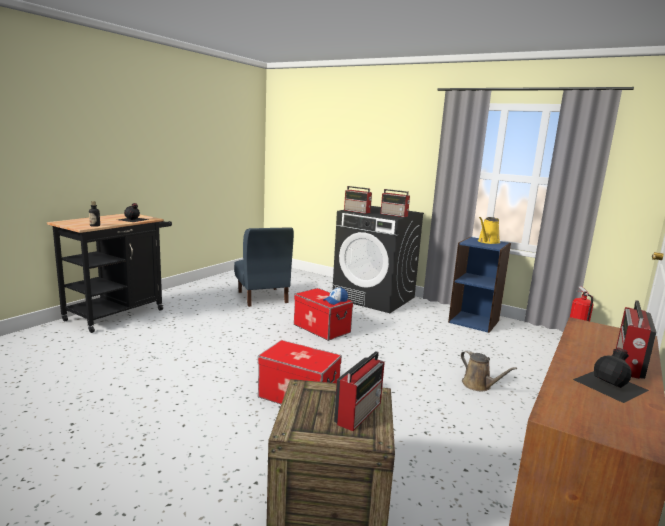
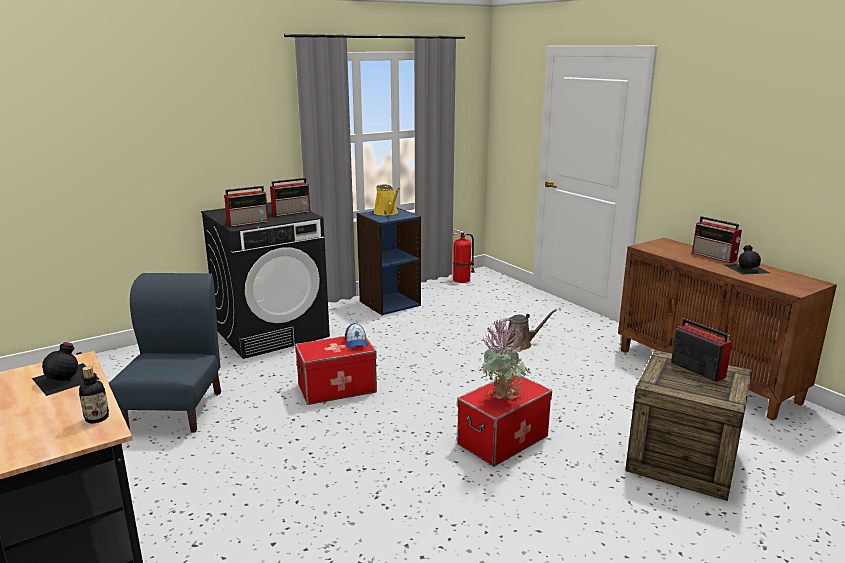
camera: 65 degrees left, 5 degrees up
(262, 297) = (176, 410): blue chair -> blue chair turned 90 degrees counterclockwise
(288, 355) = (503, 400): none -> potted plant

